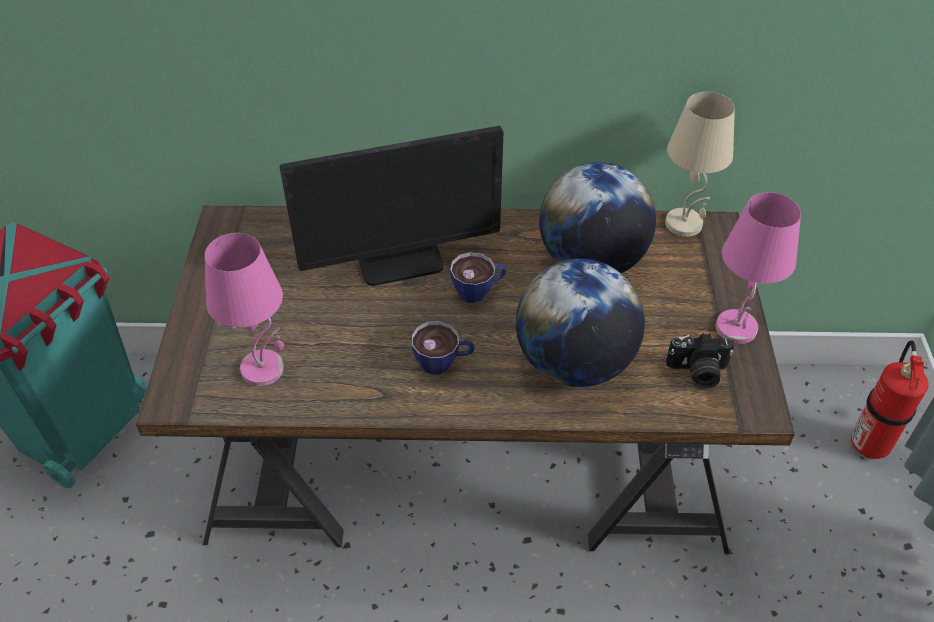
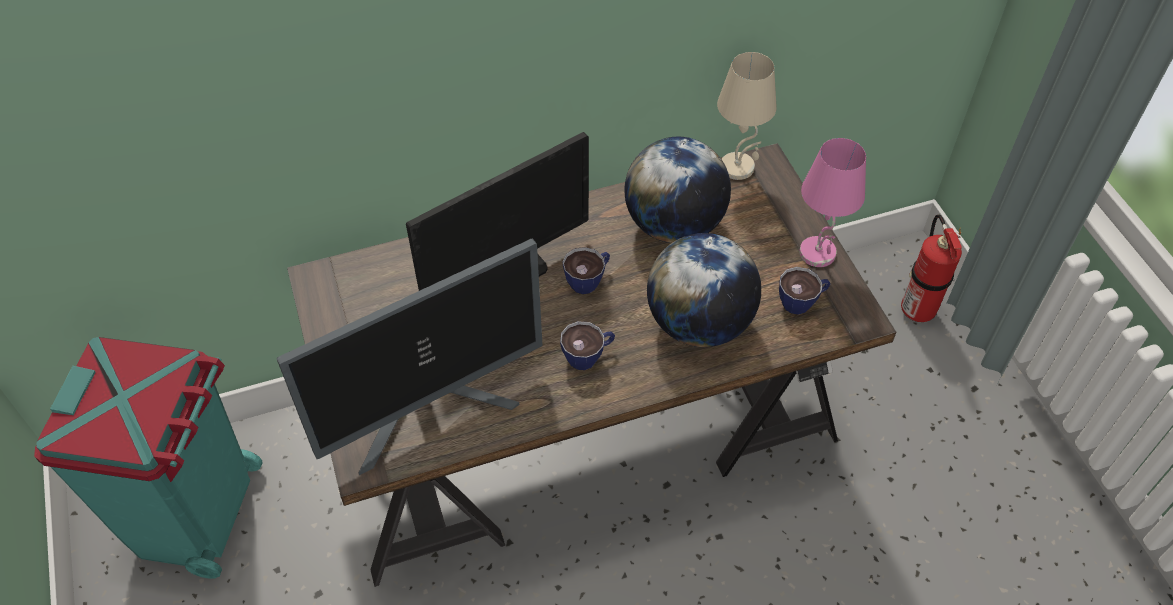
camera: 20 degrees left, 5 degrees up
(263, 368) = (431, 410): pink table lamp -> monitor
(697, 372) = (802, 302): camera -> cup

